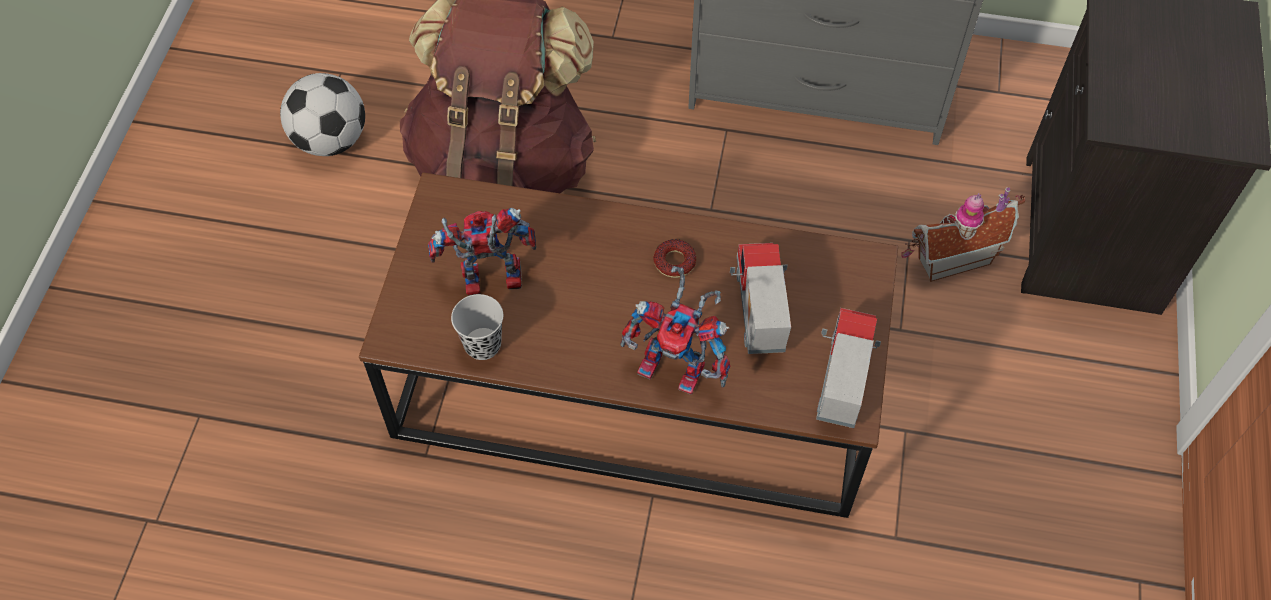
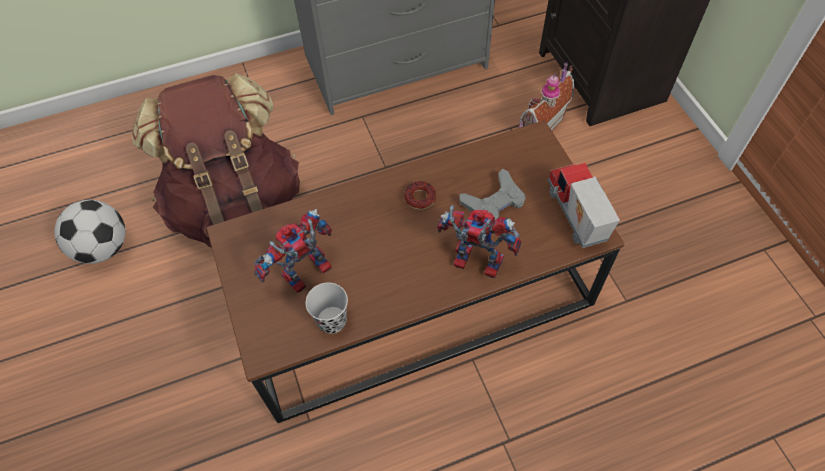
camera: 30 degrees left, 0 degrees up
(679, 367) = (472, 263): toy robot -> toy robot turned 150 degrees counterclockwise
(756, 312) = (494, 202): toy truck -> grey game controller

